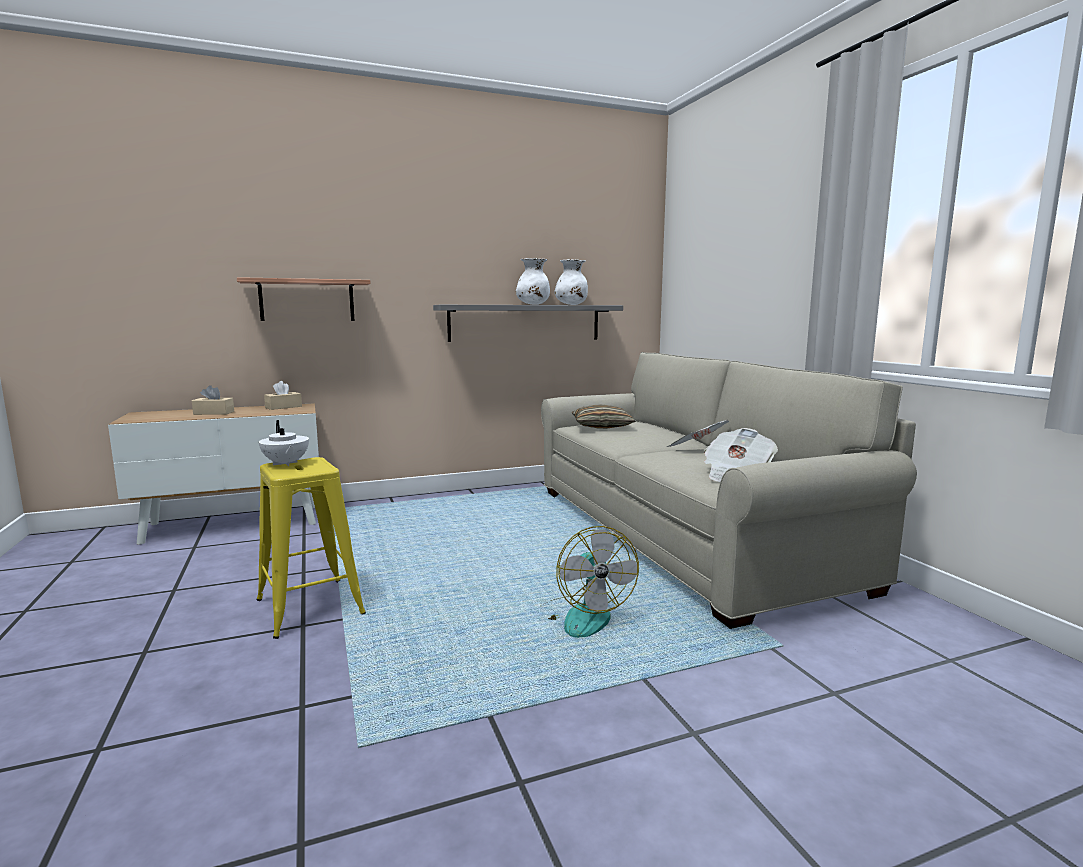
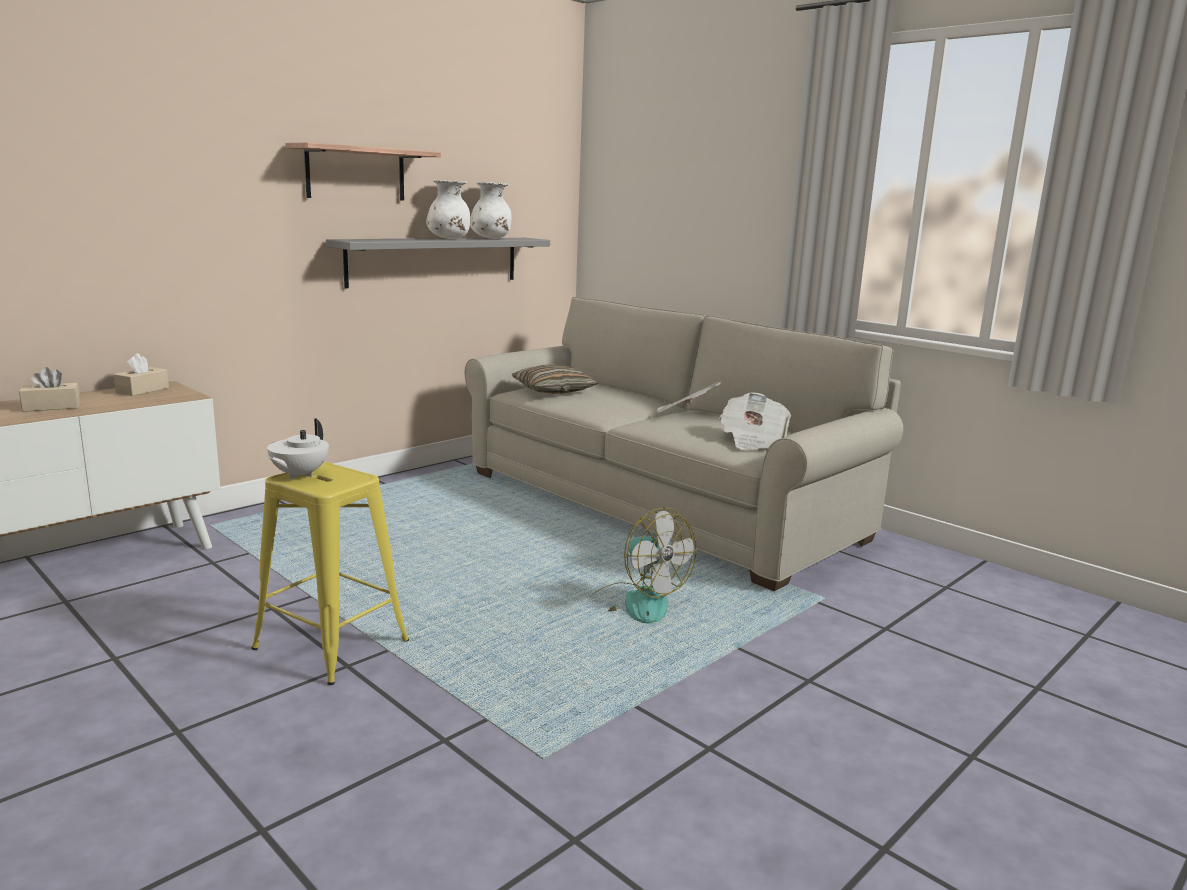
camera: 25 degrees left, 5 degrees up
(285, 464) = (298, 475): white teapot -> white teapot turned 75 degrees clockwise
(307, 300) = (159, 235): shelf -> shelf (356, 173)

